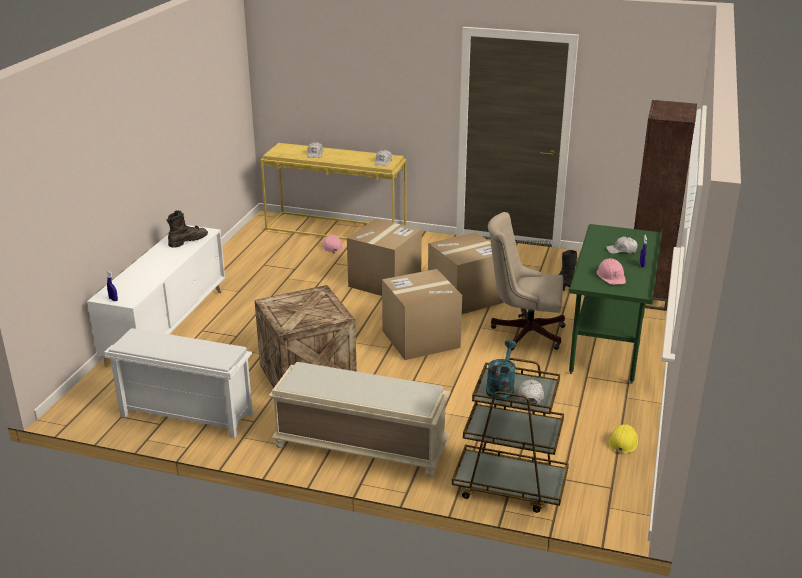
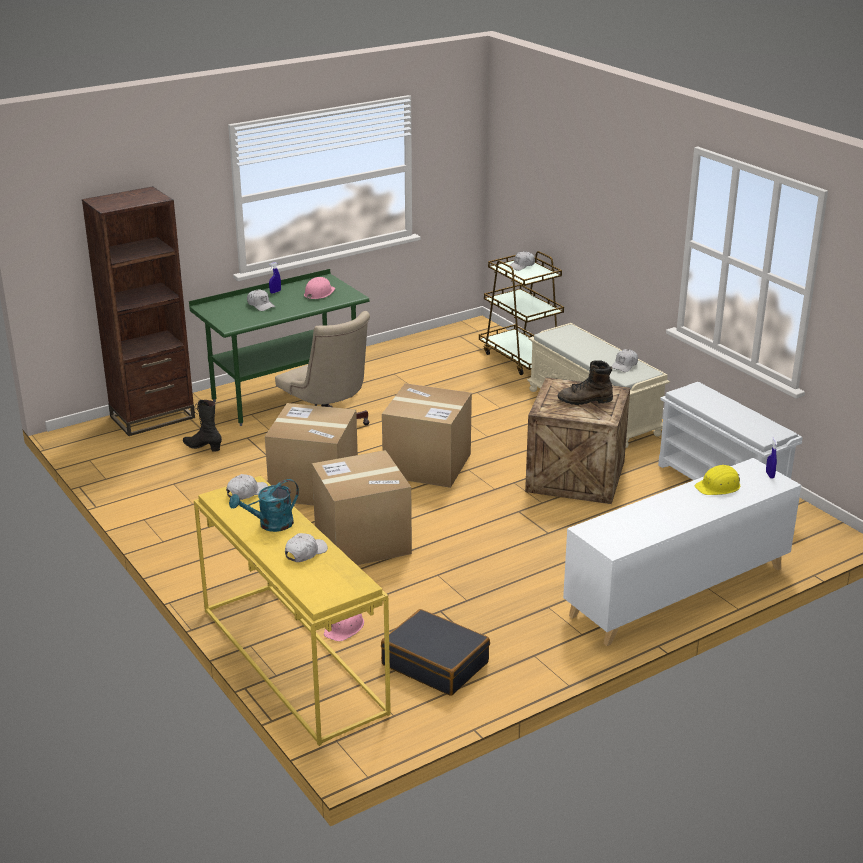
camera: 140 degrees left, 0 degrees up
(188, 241) = (626, 524): brown boot -> brown boot (585, 400)
(268, 250) = (435, 663): none -> black suitcase
(319, 382) = (624, 365): none -> white cap
(501, 388) = (533, 274): turquoise watering can -> turquoise watering can (270, 525)
(623, 442) = (406, 348): yellow hard hat -> yellow hard hat (718, 486)

